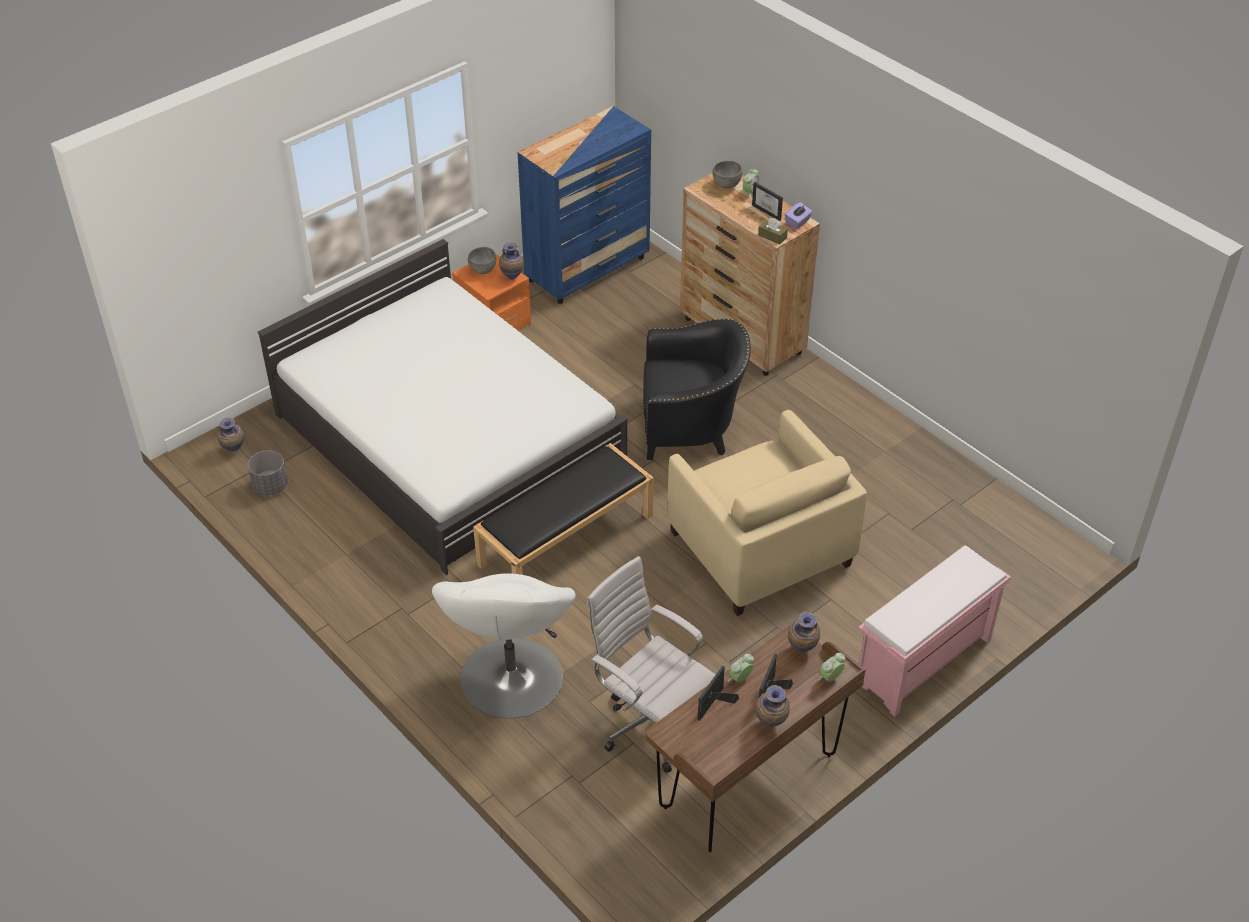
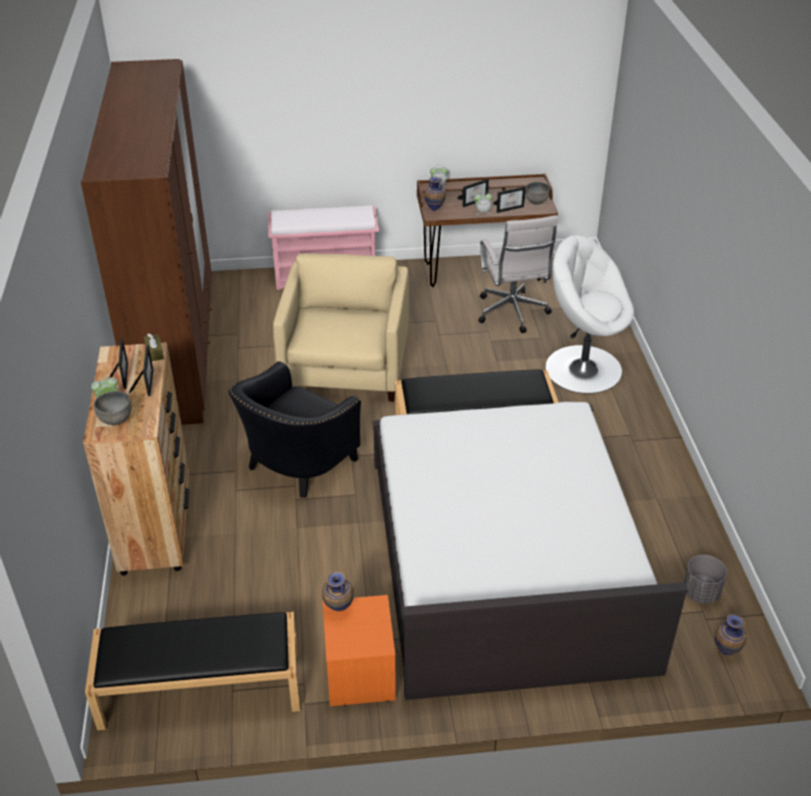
camera: 145 degrees left, 5 degrees down
(482, 270) = (360, 638): grey bowl -> grey bowl (536, 202)
(510, 679) = (582, 368): white armchair -> white armchair turned 105 degrees counterclockwise
(588, 269) = (199, 689): blue dresser -> black bench
(691, 428) = (296, 465): black armchair -> black armchair turned 90 degrees counterclockwise
(744, 215) = (146, 382): none -> picture frame
(770, 724) = (491, 182): vase -> none
(798, 222) = (115, 355): purple tissue box -> none
(940, 481) = (177, 349): none -> brown wardrobe

